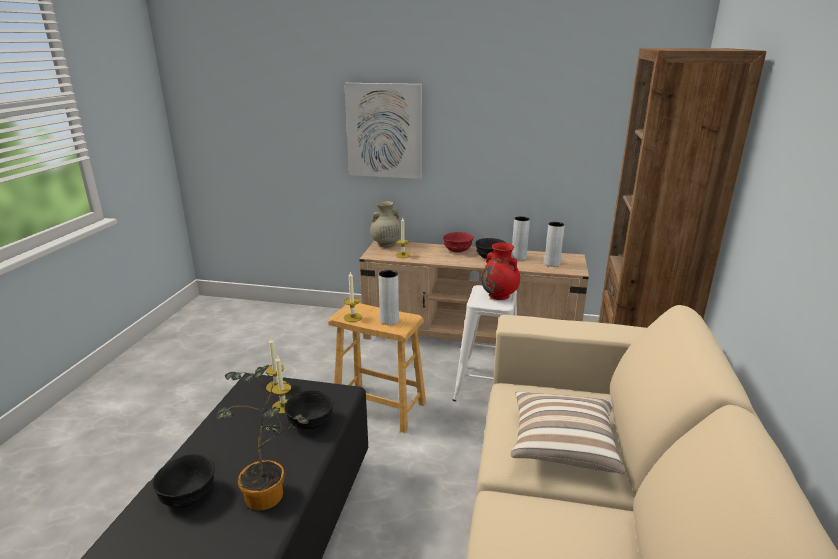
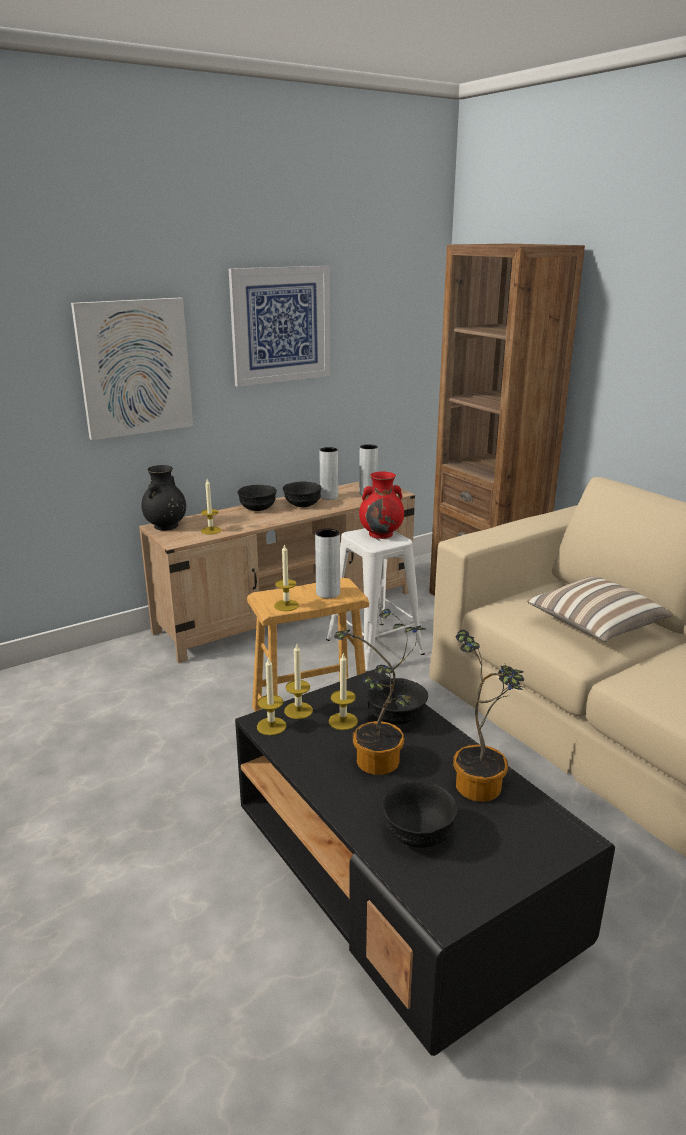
camera: 45 degrees left, 0 degrees up
(248, 444) = (379, 766): none -> potted plant
(250, 387) = (271, 726): none -> candle
(386, 244) = (165, 526): beige vase -> black vase
(458, 250) = (258, 508): red bowl -> black bowl
(505, 111) = (281, 325): none -> picture

